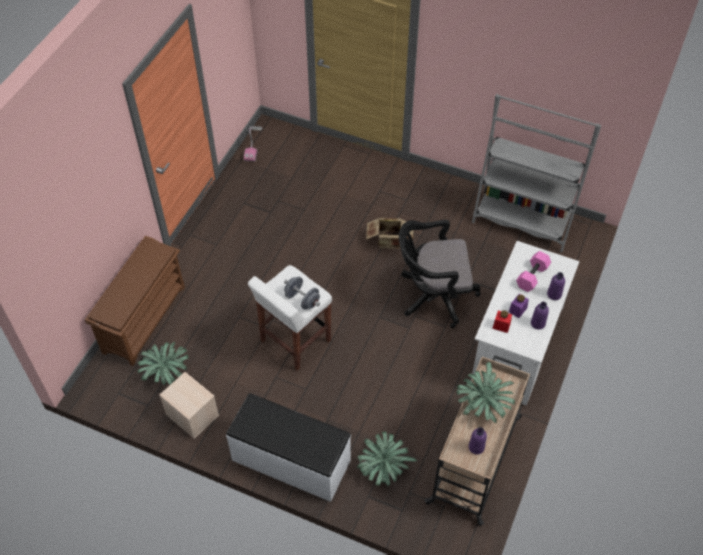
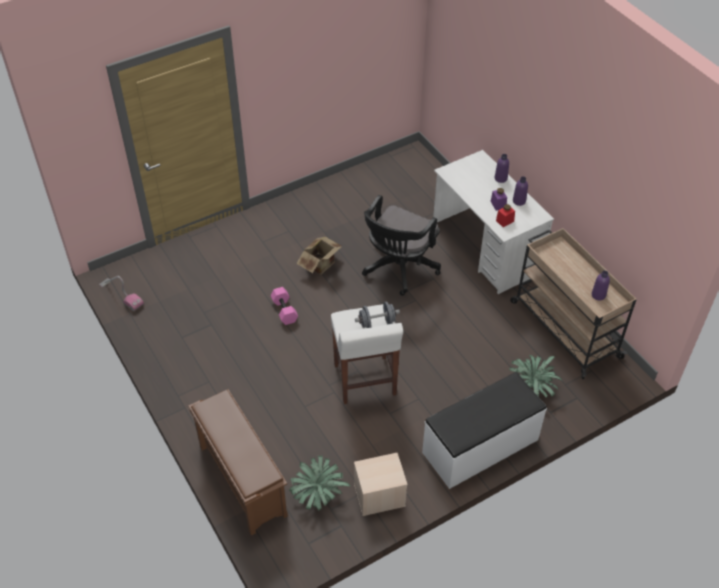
camera: 55 degrees left, 5 degrees down
(483, 405) = (565, 271): potted plant -> none
(522, 220) = (375, 178): grey bookcase -> none
(532, 277) = (475, 180): pink dumbbell -> pink dumbbell (285, 311)

